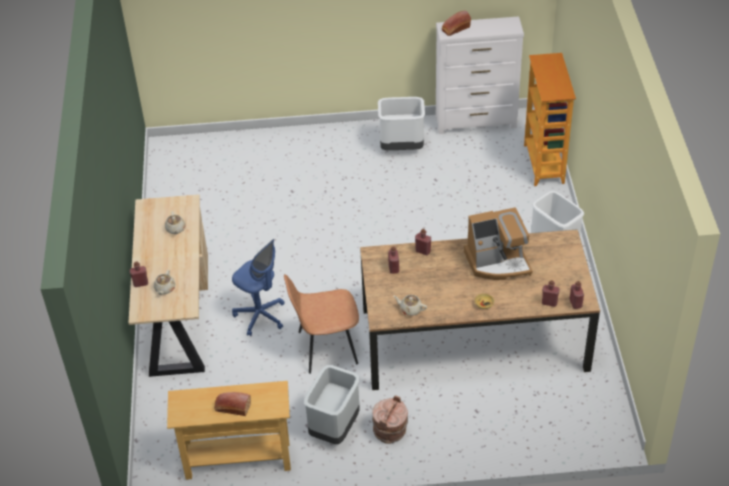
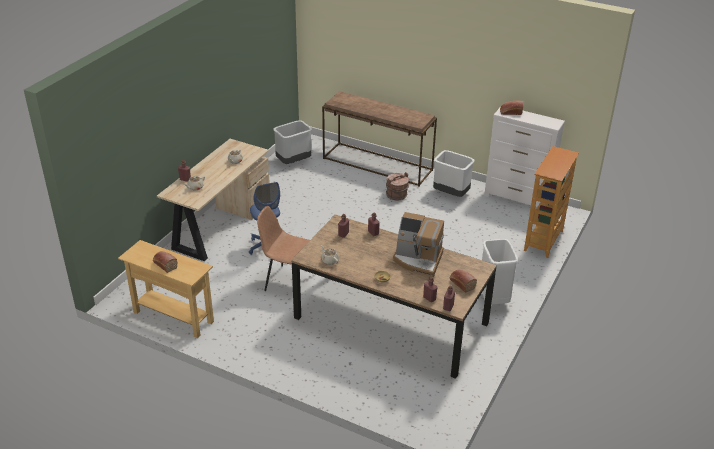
camera: 30 degrees right, 10 degrees down
(286, 143) = (378, 164): none -> brown console table
(334, 427) = (248, 327): grey trash can -> grey trash can (293, 162)
(390, 431) = (281, 347): brown bucket -> brown bucket (396, 195)
(564, 269) = (461, 283): none -> bread

